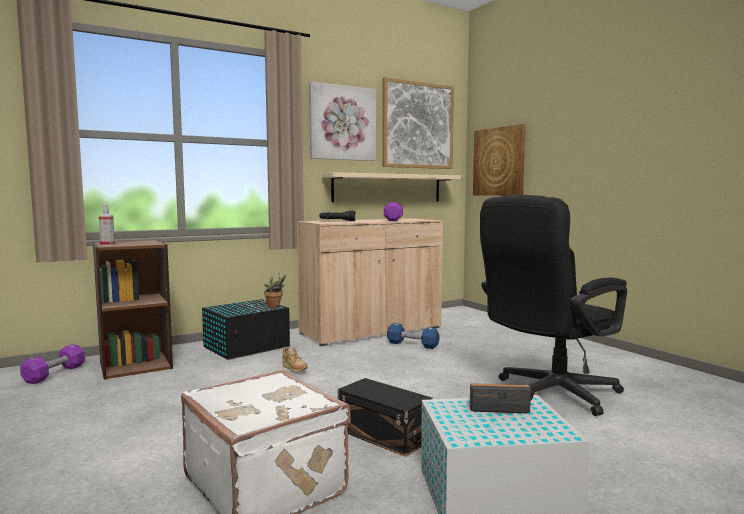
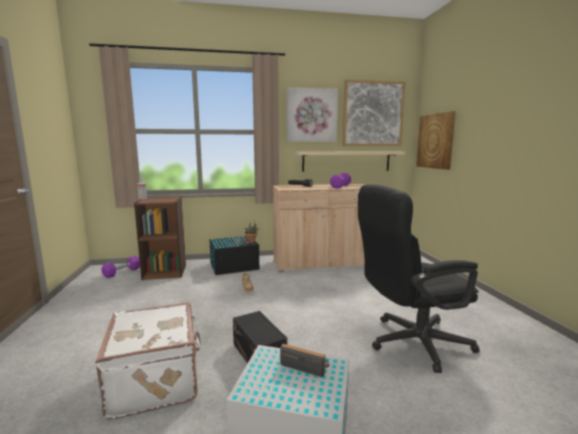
camera: 20 degrees right, 5 degrees up
(412, 345) = (341, 279): blue dumbbell -> none

